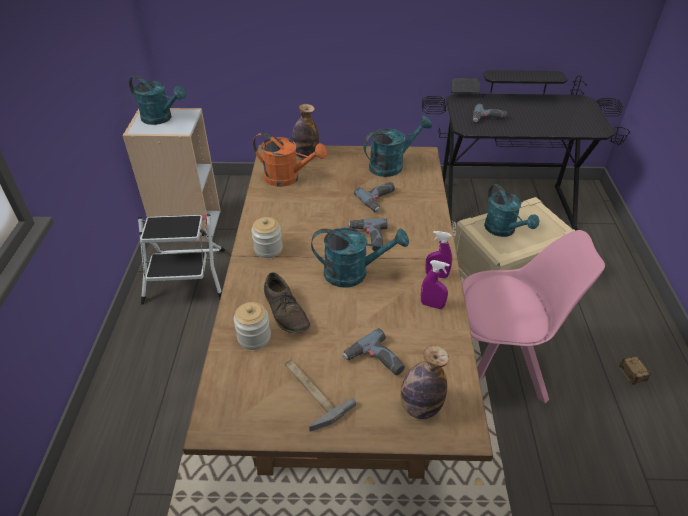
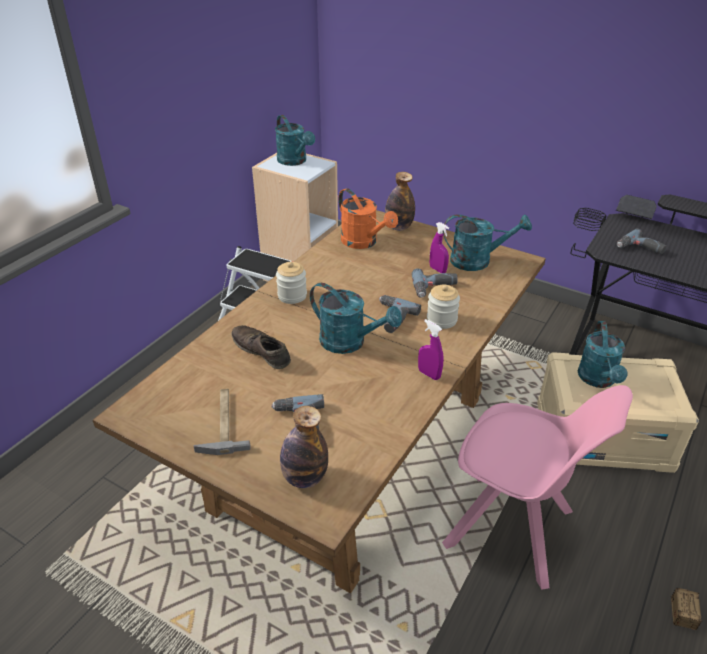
camera: 30 degrees right, 5 degrees down
(254, 337) = (217, 361): jar -> jar (441, 320)
(286, 311) = (261, 351): brown shoe -> brown shoe turned 135 degrees clockwise
(432, 305) = (399, 398): purple spray bottle -> purple spray bottle (438, 270)

